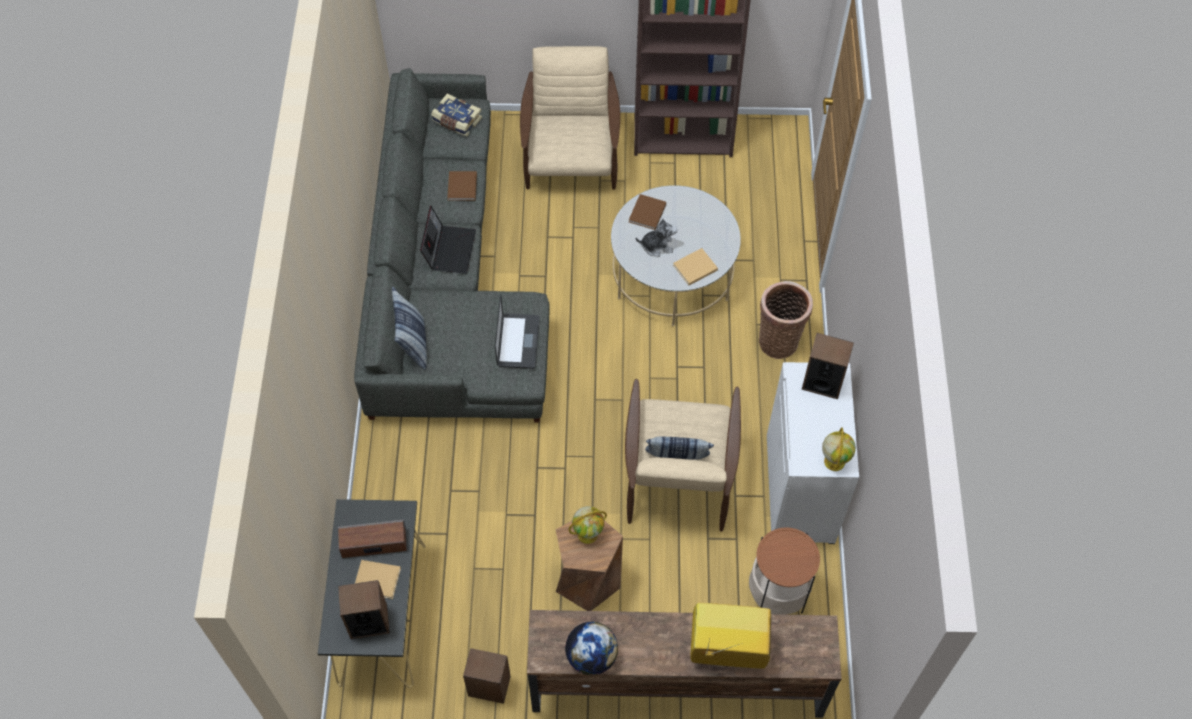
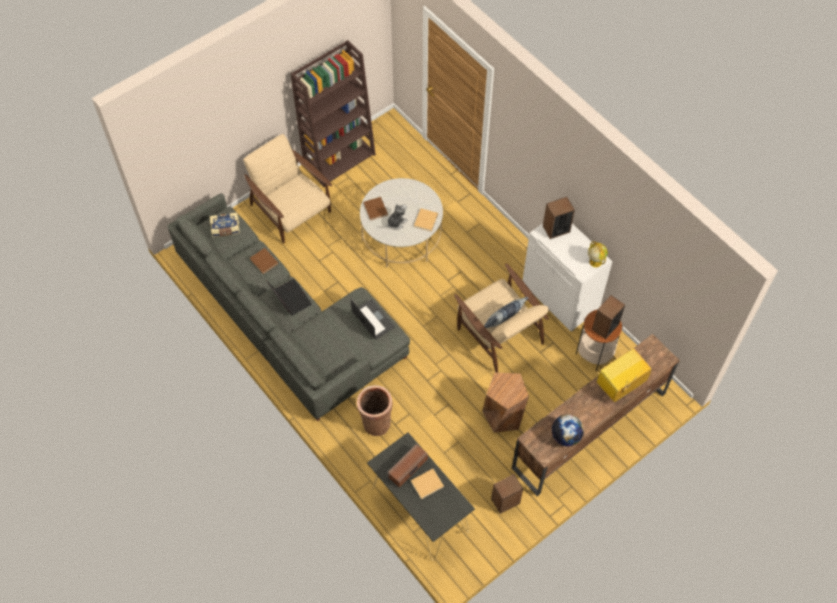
camera: 40 degrees left, 0 degrees up
(368, 621) = (443, 506): speaker -> speaker (605, 327)
(413, 344) = (319, 360): pillow -> none
(588, 533) = (503, 384): globe -> none
(779, 339) = (484, 232): basket -> basket (376, 421)

